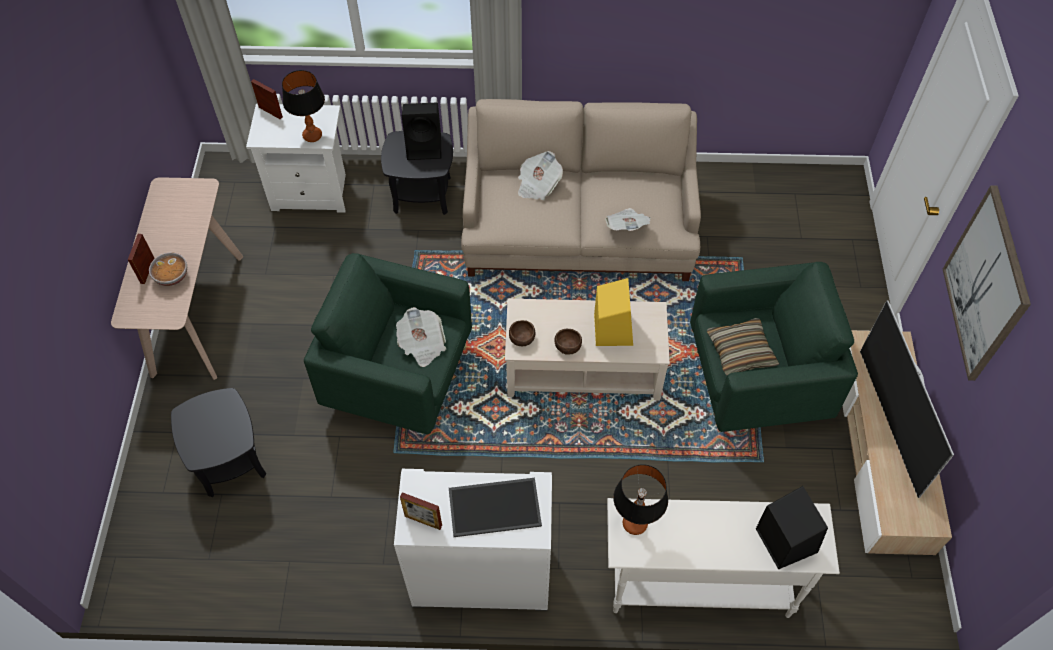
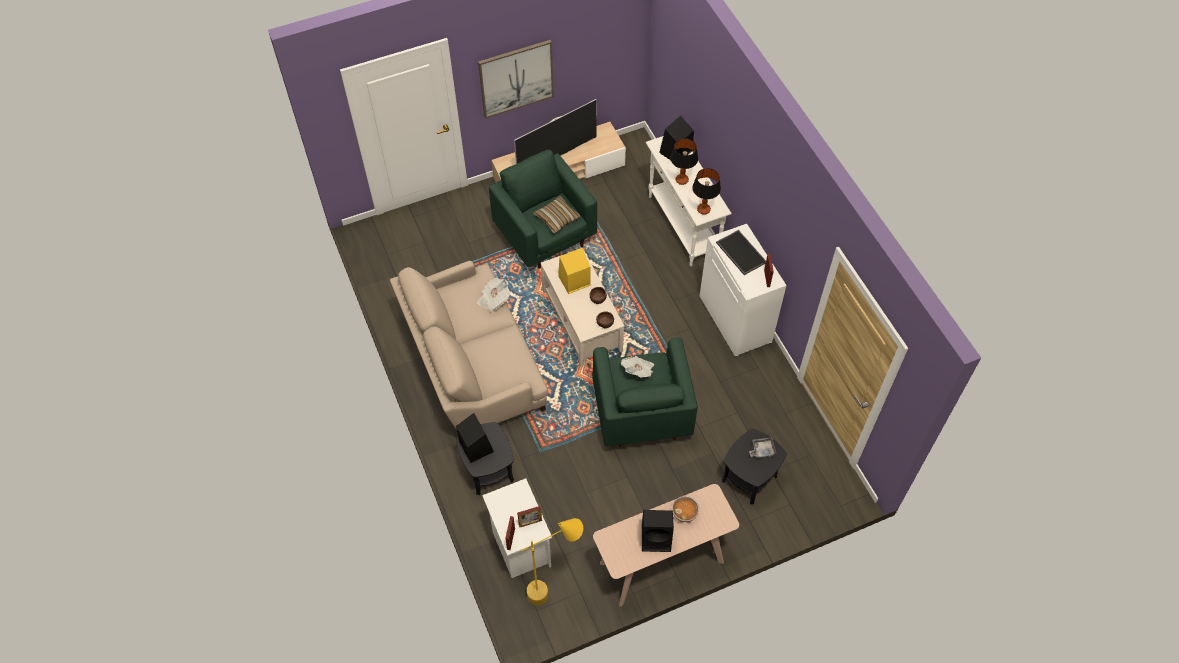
camera: 115 degrees left, 0 degrees up
(147, 270) = (688, 531): picture frame -> picture frame (530, 522)
(165, 236) = (657, 538): none -> black speaker
(214, 441) = (762, 450): none -> grey tray
(243, 204) = (555, 590): none -> yellow floor lamp
(312, 136) = (520, 497): table lamp -> table lamp (682, 180)
(537, 184) = (481, 360): newspaper -> none

